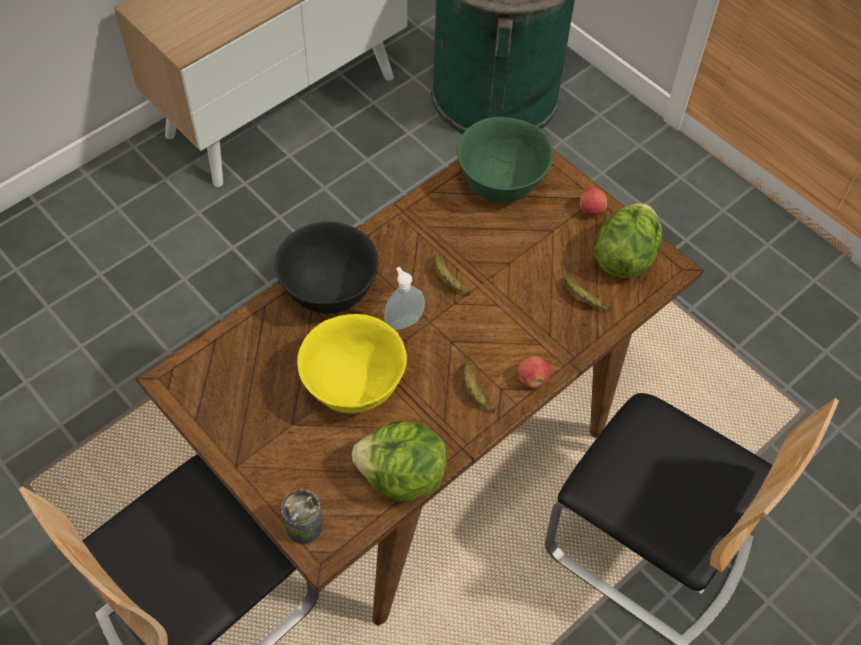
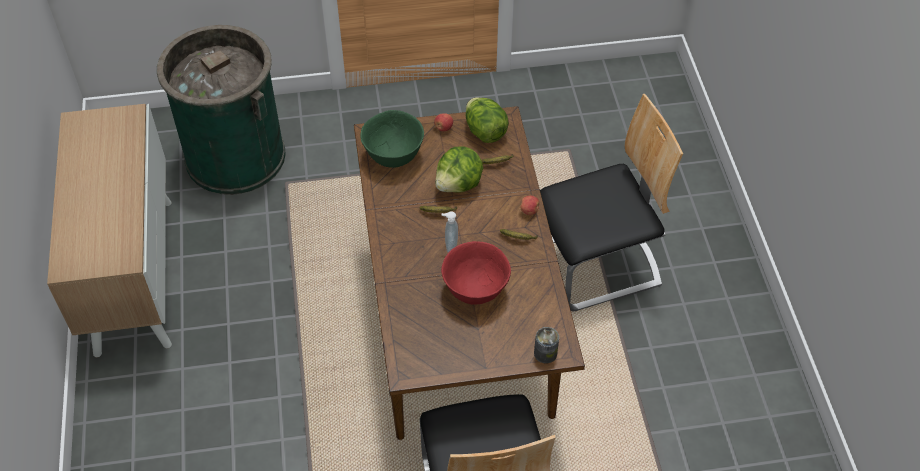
camera: 55 degrees left, 5 degrees down
(329, 292) = (404, 270): black bowl -> none
(354, 387) = (476, 290): yellow bowl -> red bowl
(402, 477) = (546, 296): lettuce -> lettuce (459, 184)

